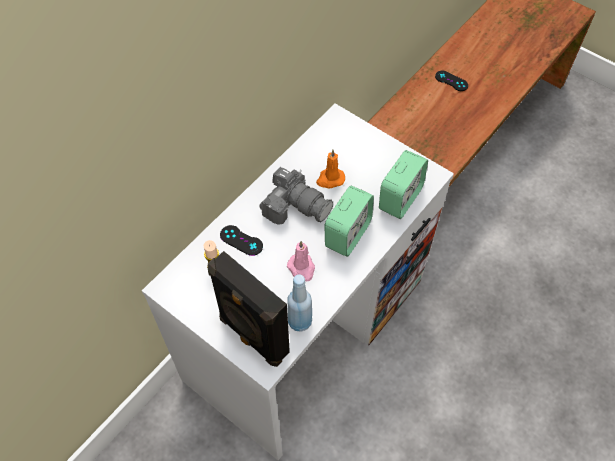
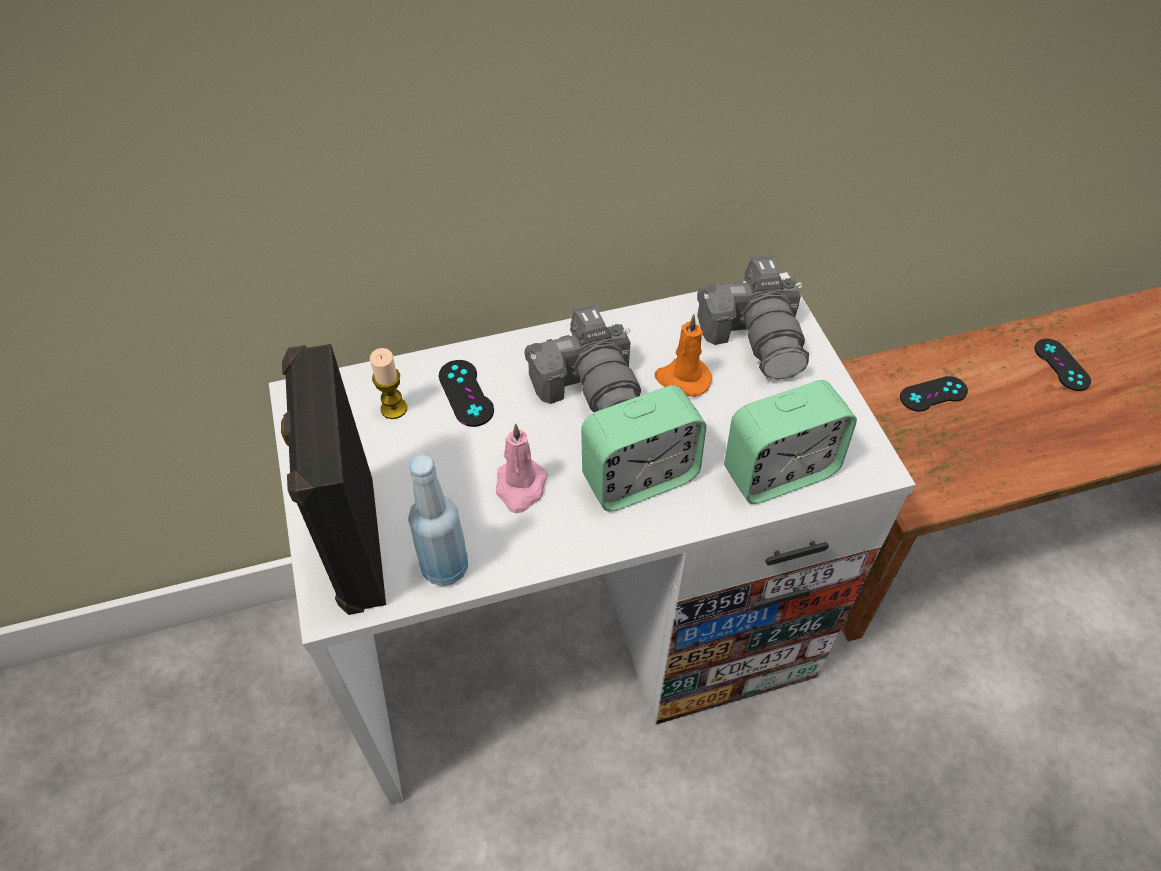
camera: 35 degrees right, 5 degrees down
(346, 142) = (756, 337): none -> camera
(410, 123) = (933, 394): none -> black game controller

